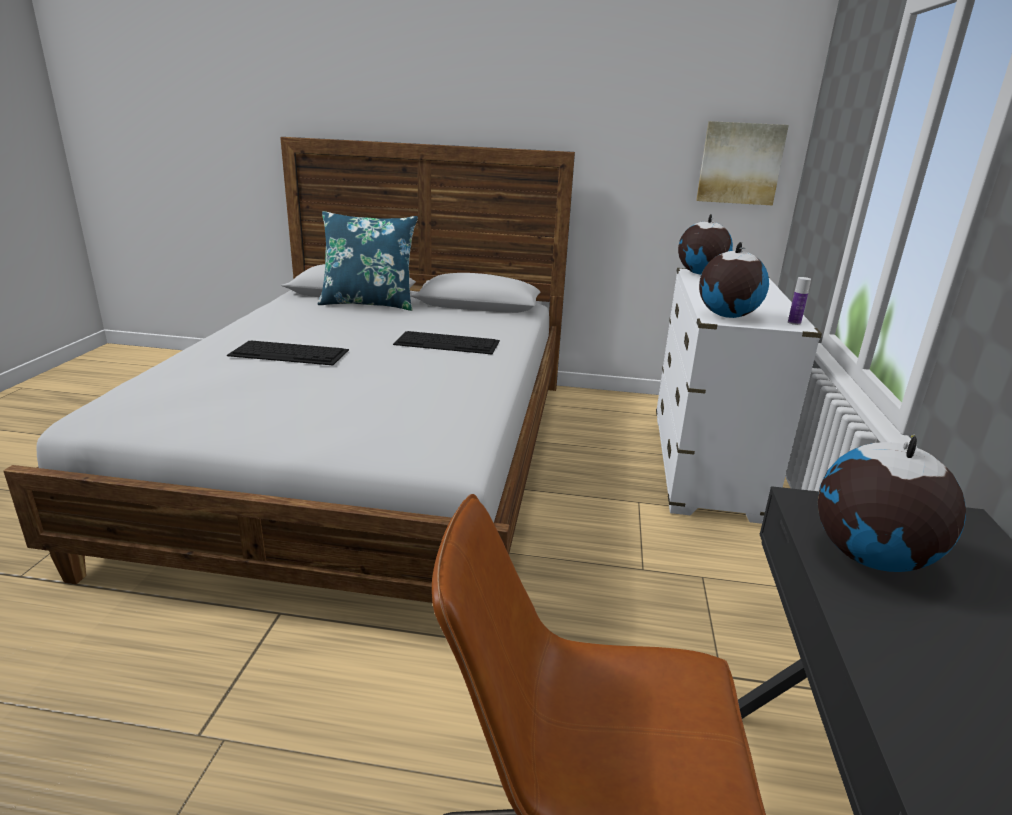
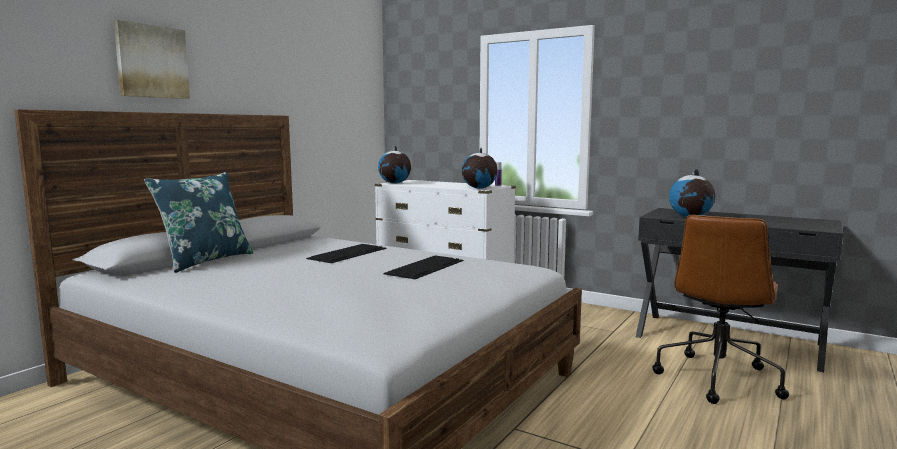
camera: 65 degrees left, 15 degrees down
(290, 353) = (312, 283): keyboard -> keyboard (425, 267)
(740, 163) = (361, 119): picture -> picture (152, 62)

